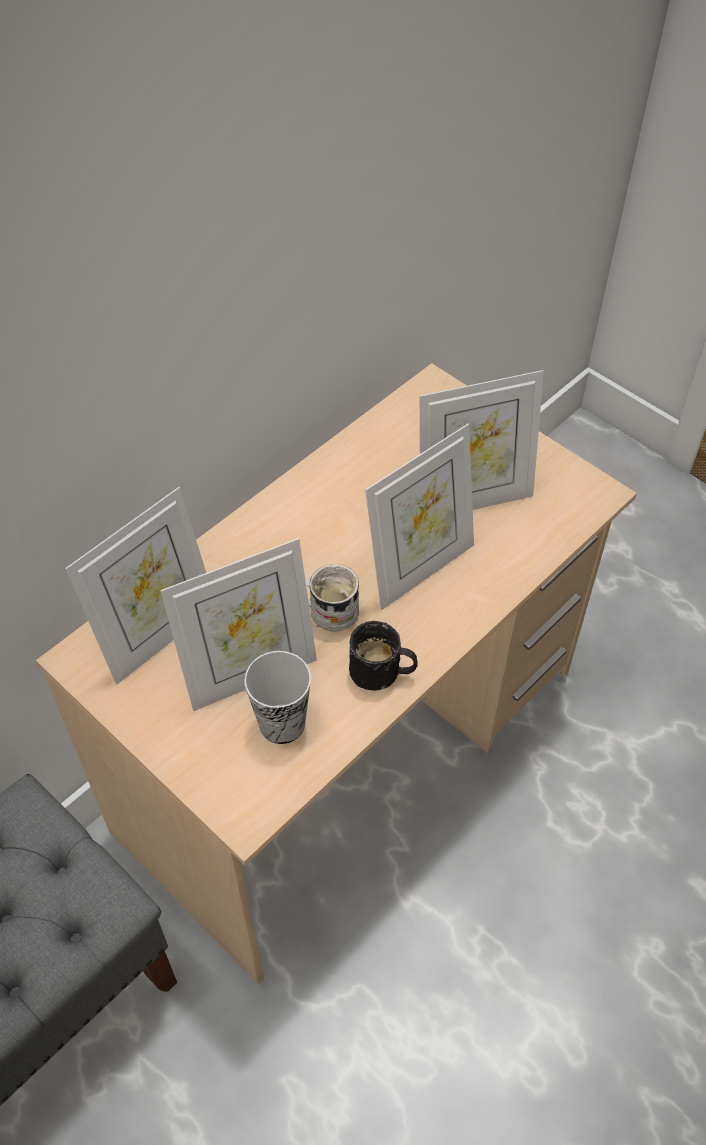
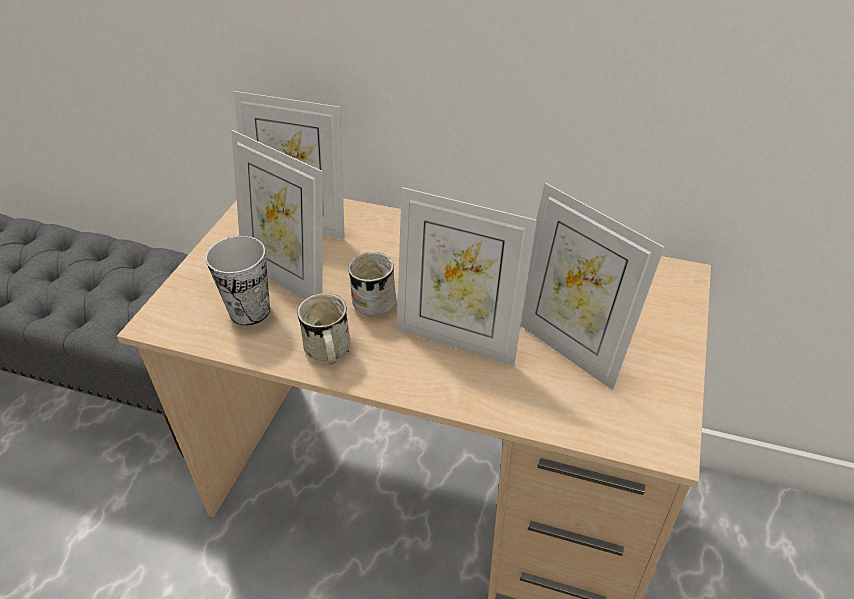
camera: 65 degrees right, 10 degrees down
(382, 674) = (328, 353): black mug -> white mug

